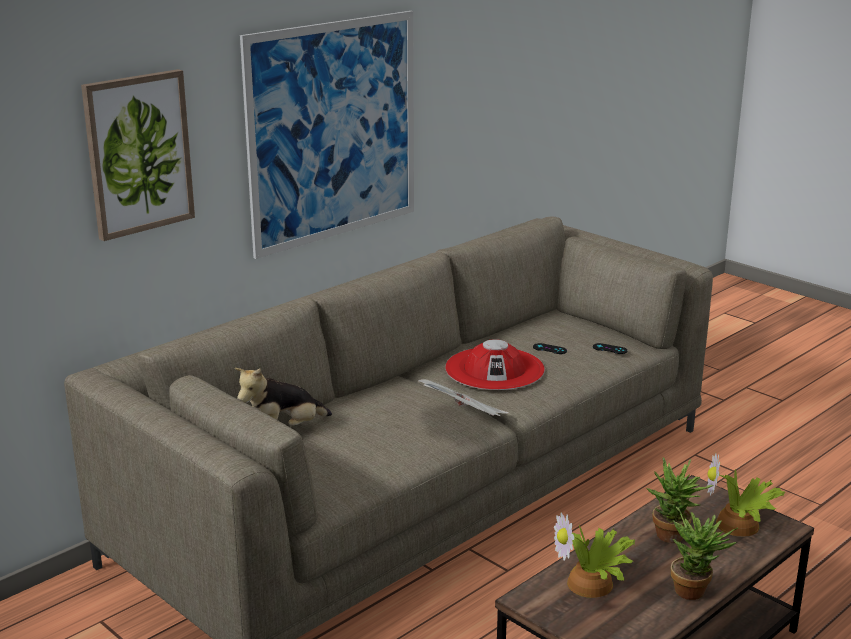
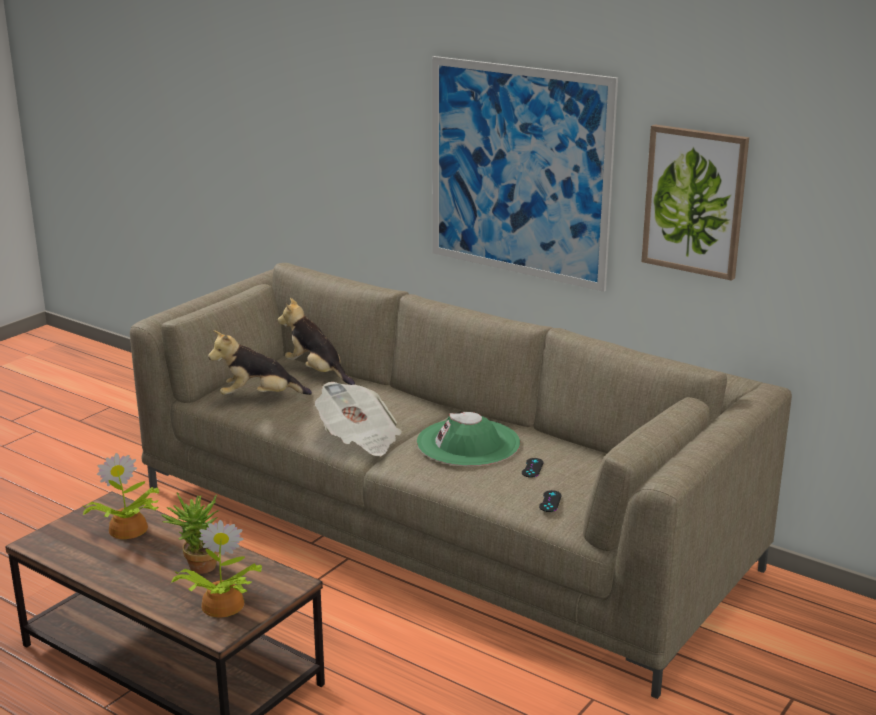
camera: 80 degrees right, 0 degrees up
(138, 153) = (351, 126): picture -> picture (694, 201)
(342, 467) = (259, 397): none -> plush toy
(494, 369) = (468, 443): red hat -> green hat
(696, 591) = (111, 578): potted plant -> none

